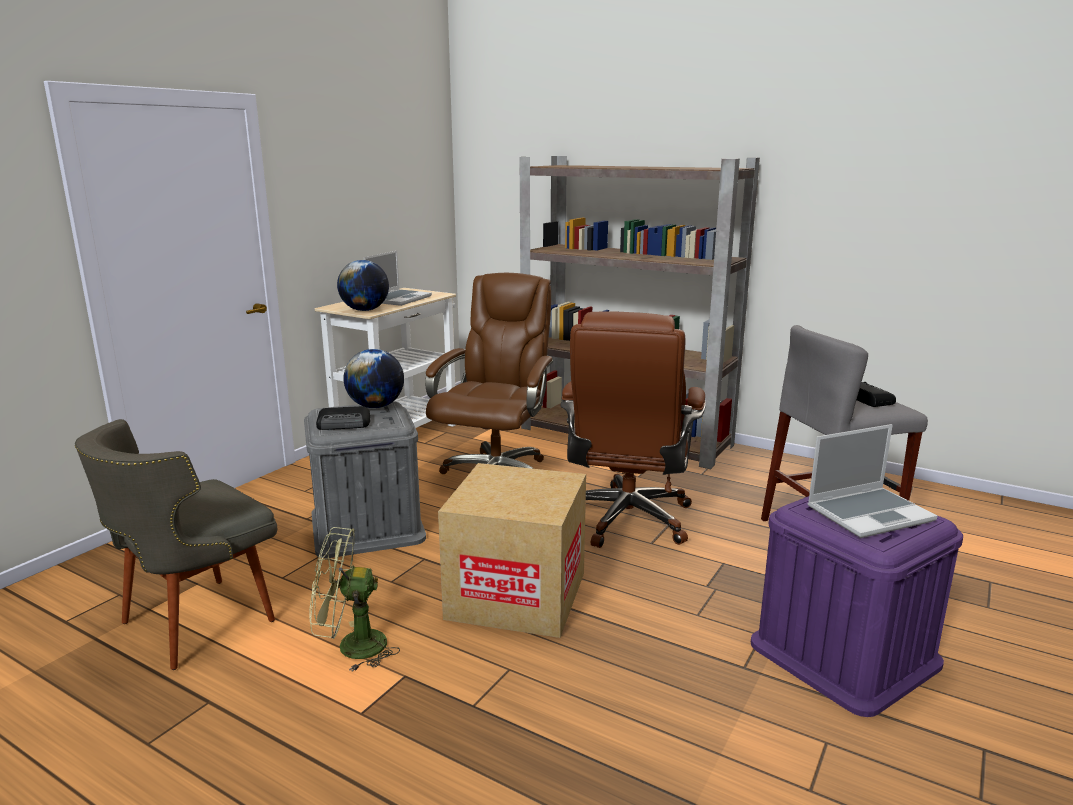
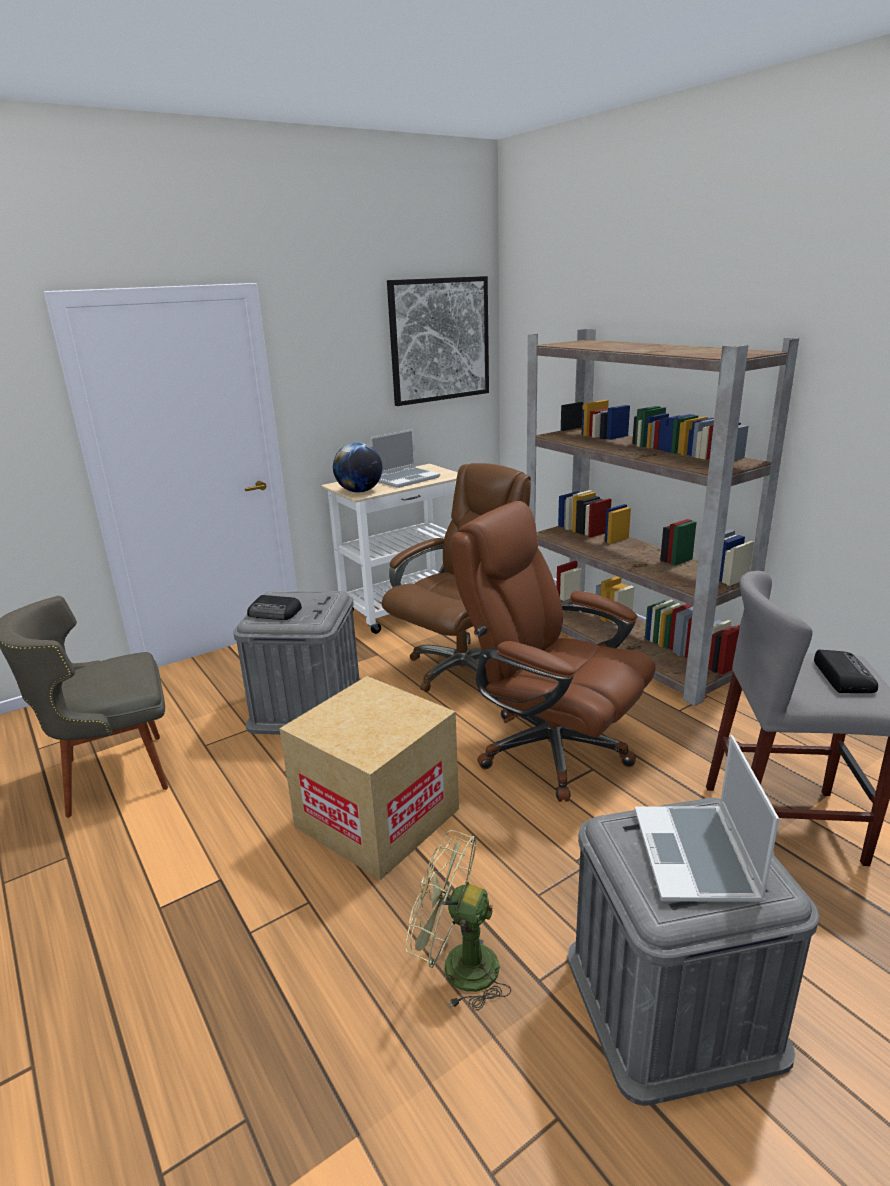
camera: 25 degrees right, 5 degrees up
(351, 647) = (202, 834): green fan -> green fan (458, 966)
(376, 406) = (320, 595): globe -> none
(408, 166) = (439, 340): none -> picture
(627, 518) = (553, 750): brown office chair -> brown office chair turned 90 degrees clockwise
(844, 653) = (672, 1003): purple storage box -> grey storage box
(869, 513) = (697, 857): laptop -> laptop turned 90 degrees clockwise

